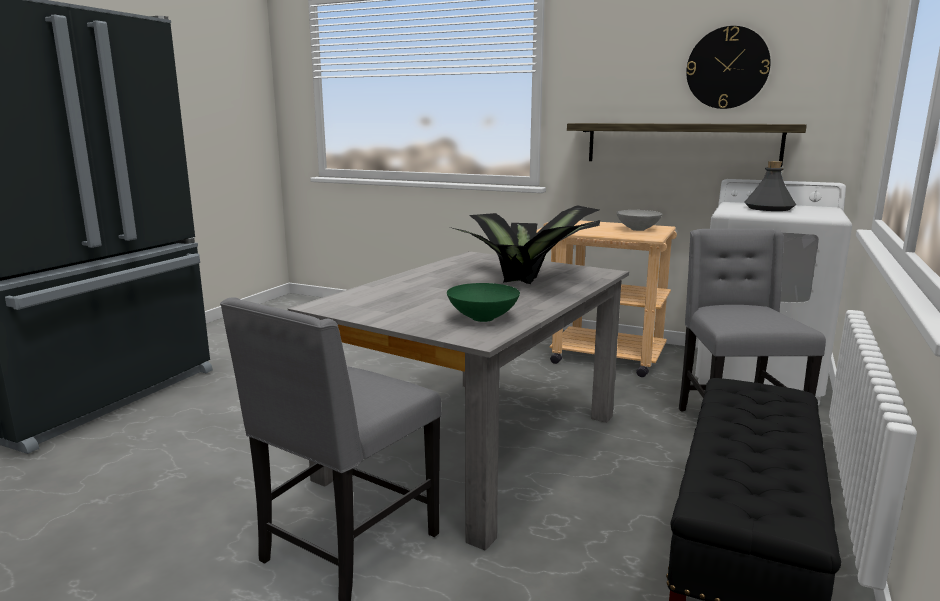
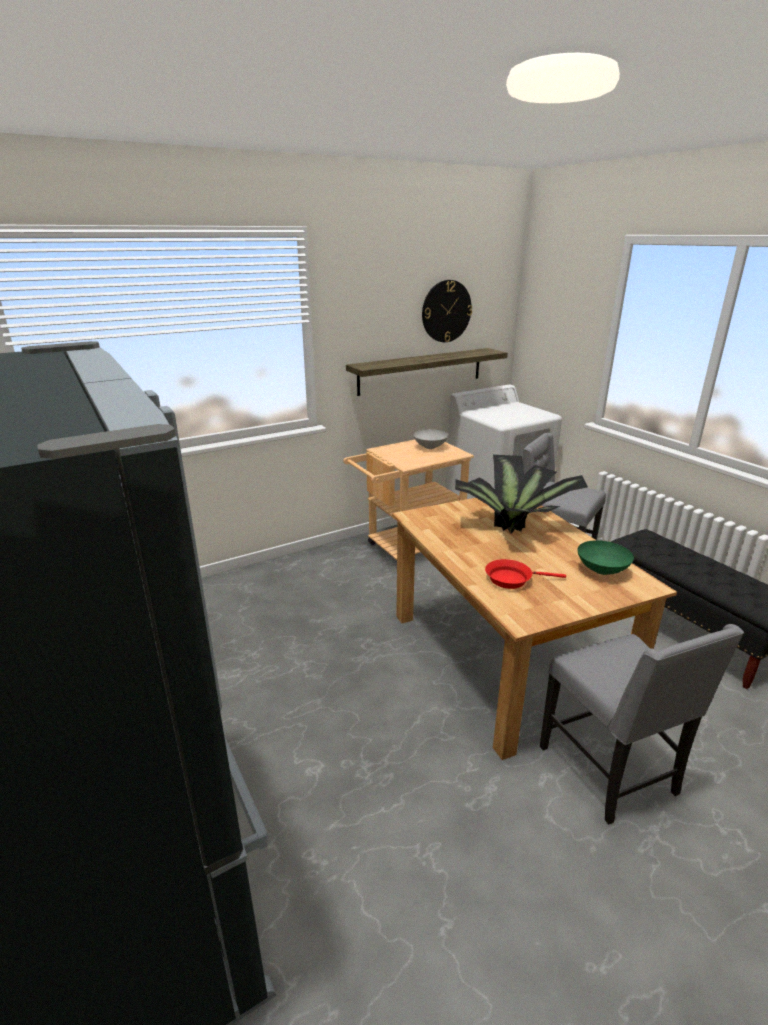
camera: 55 degrees left, 10 degrees up
(401, 294) = (512, 579): none -> red frying pan
(475, 444) = (502, 657): grey dining table -> brown dining table
(769, 208) = (505, 413): grey bottle -> none

